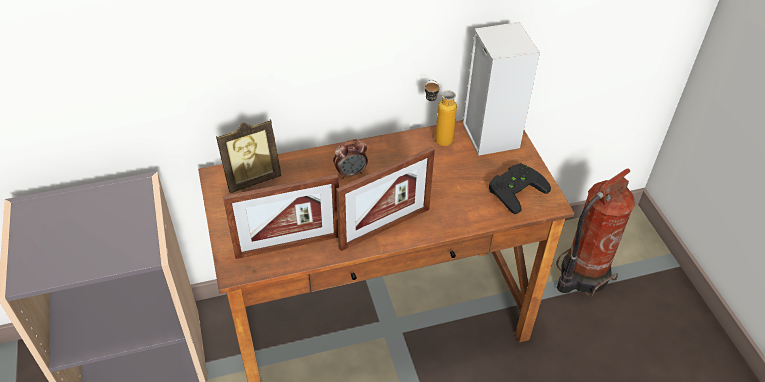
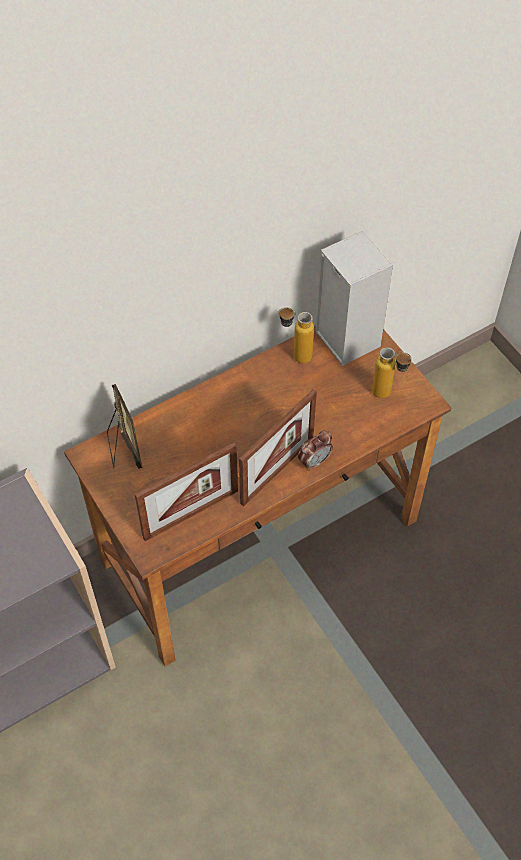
camera: 15 degrees left, 10 degrees up
(251, 178) = (124, 449): picture frame -> picture frame turned 60 degrees counterclockwise
(351, 173) = (222, 417): alarm clock -> alarm clock (314, 461)
(514, 188) = (388, 395): black game controller -> bottle
(581, 275) = (450, 436): fire extinguisher -> none

